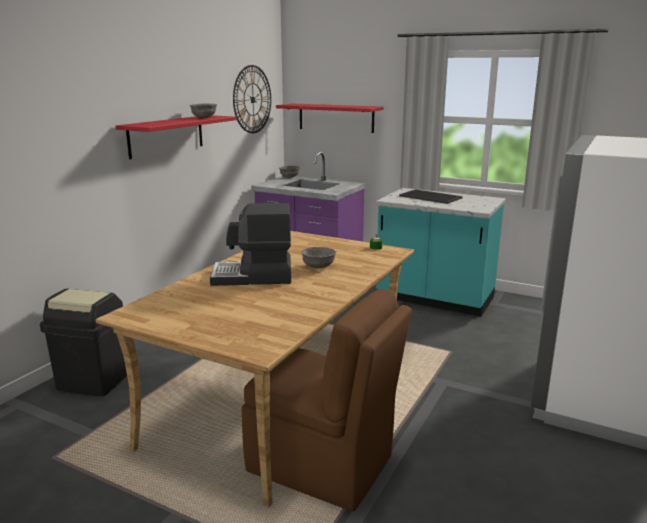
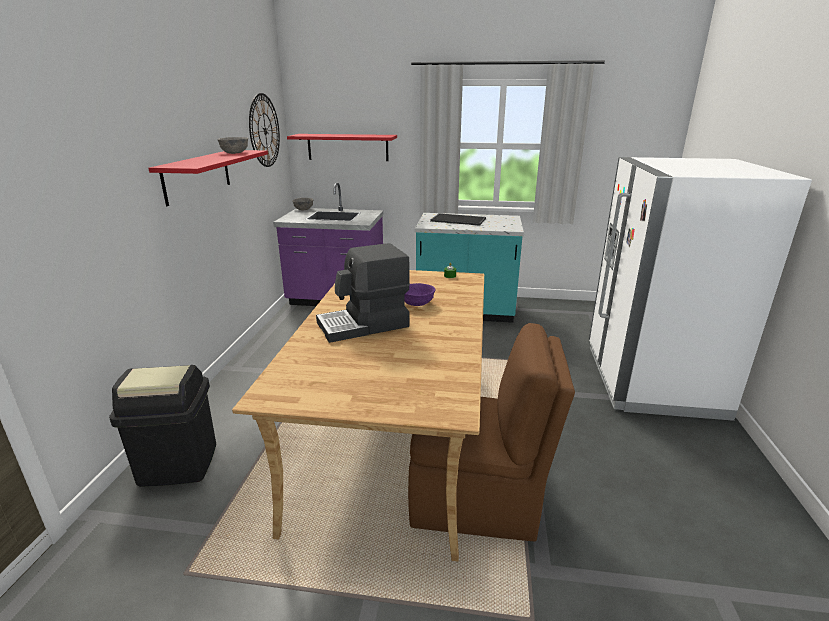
camera: 20 degrees left, 5 degrees up
(318, 267) = (417, 304): grey bowl -> purple bowl

